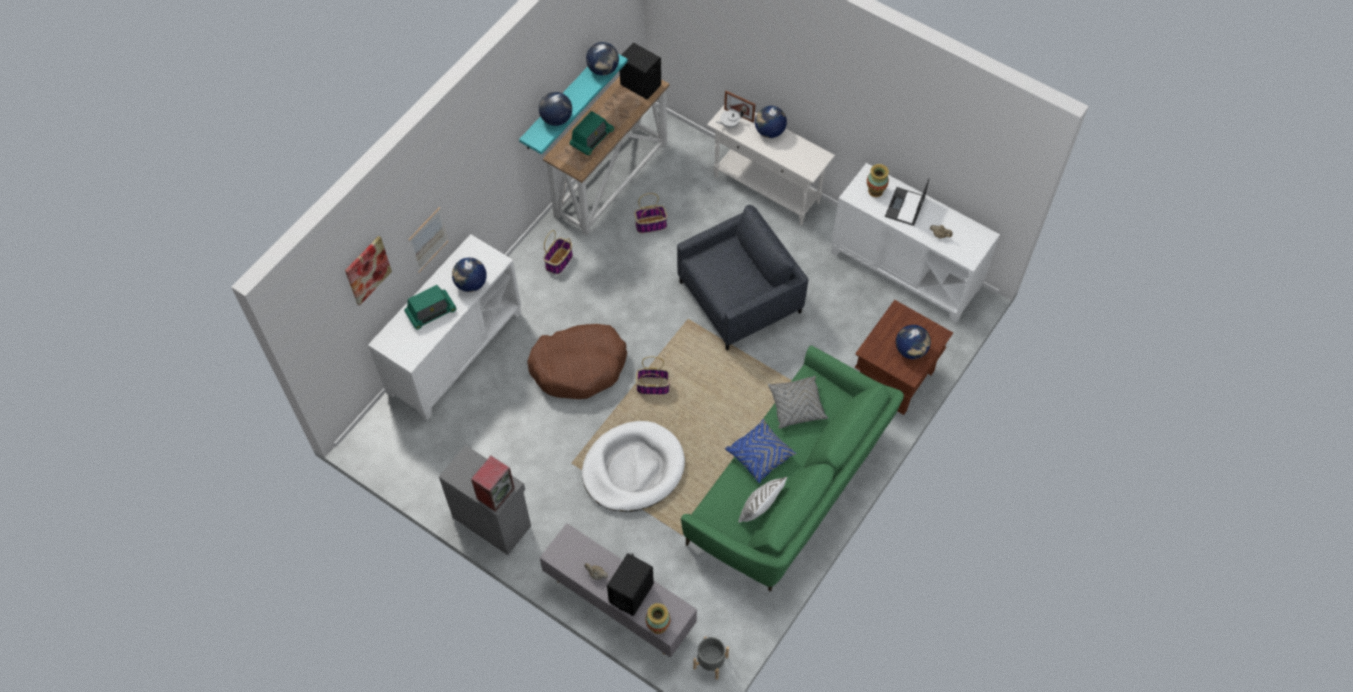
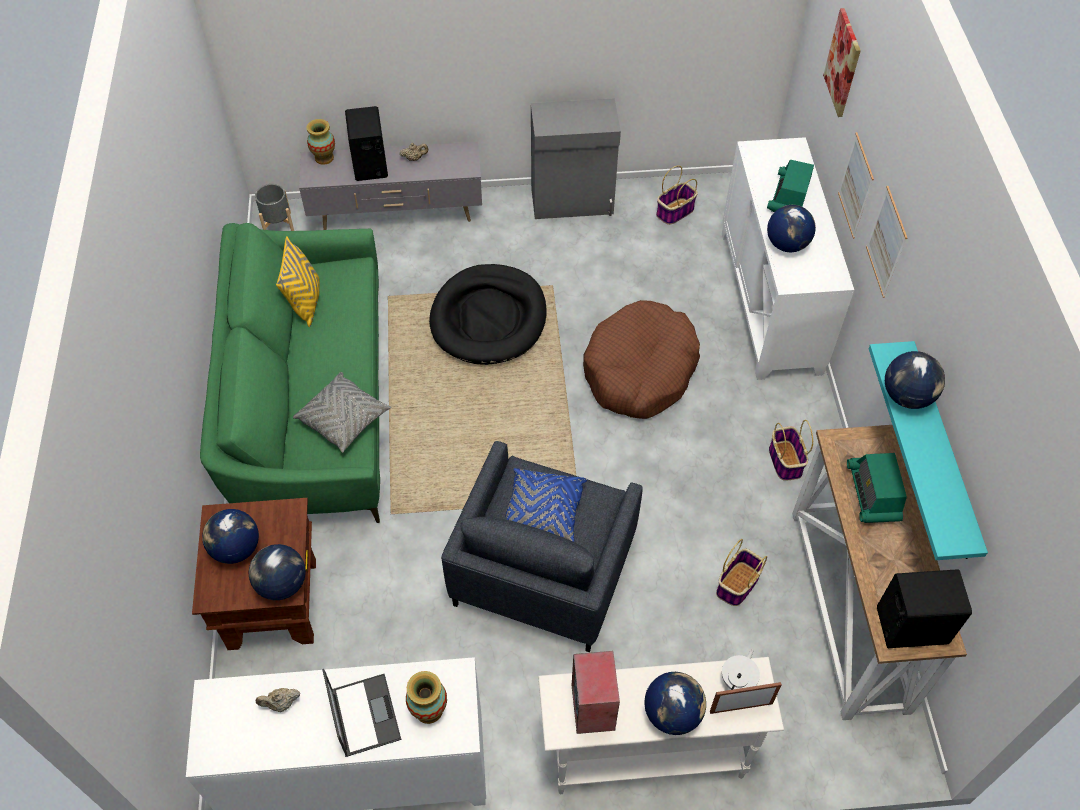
camera: 140 degrees right, 5 degrees down
(470, 184) = (886, 242): none -> picture
(495, 493) = (550, 116): speaker -> speaker (594, 708)
(603, 70) = (944, 512): globe -> globe (281, 584)
(633, 469) = (489, 318): white dog bed -> black dog bed
(653, 386) = (544, 404): basket -> basket (675, 212)
(760, 454) = (345, 346): blue pillow -> blue pillow (544, 512)
(760, 508) = (305, 302): white pillow -> yellow pillow

